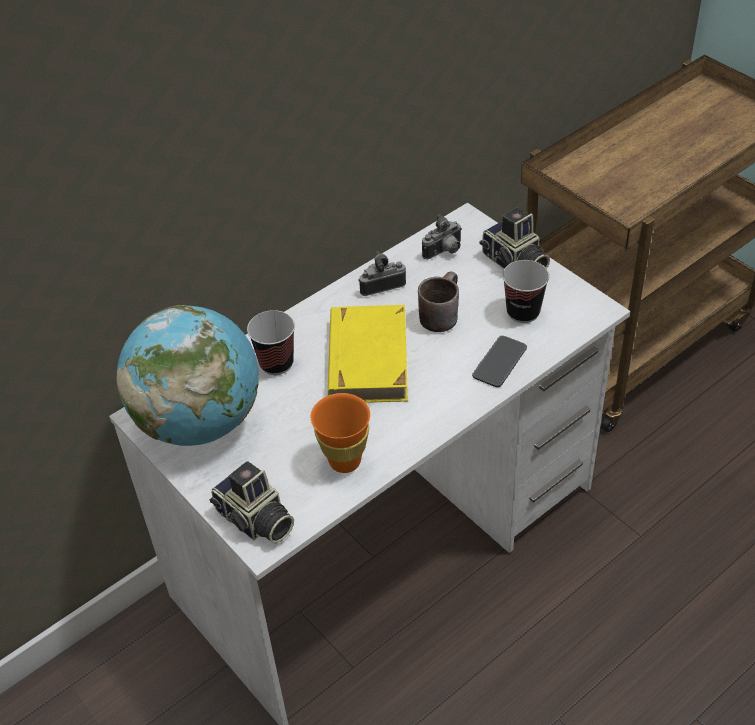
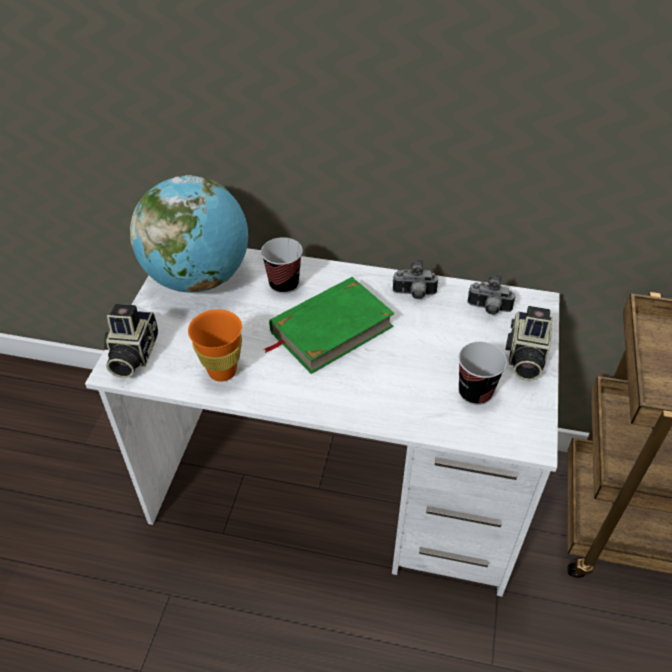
camera: 50 degrees right, 0 degrees up
(367, 361) = (330, 329): yellow book -> green book
(381, 285) = (414, 294): camera -> camera turned 150 degrees clockwise
(438, 313) = (419, 342): brown mug -> none
(499, 362) = (404, 407): phone -> none

